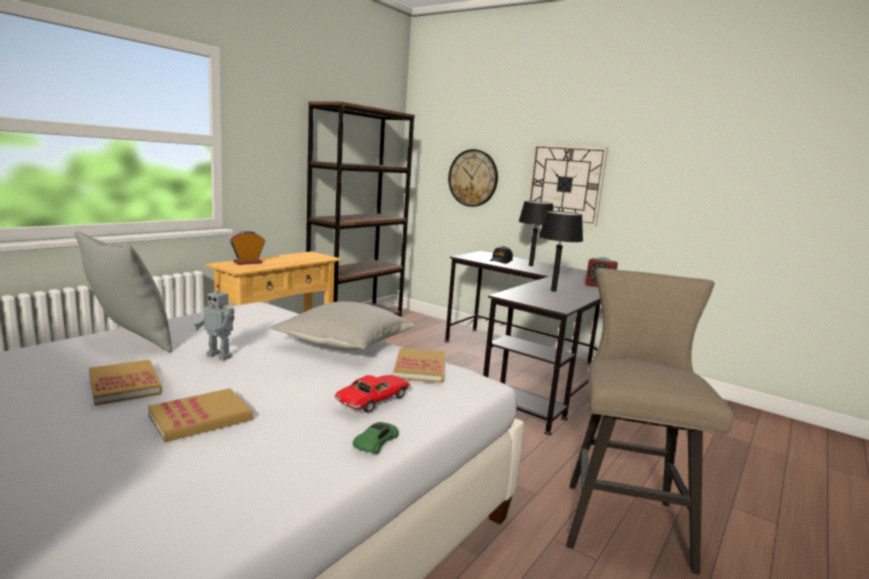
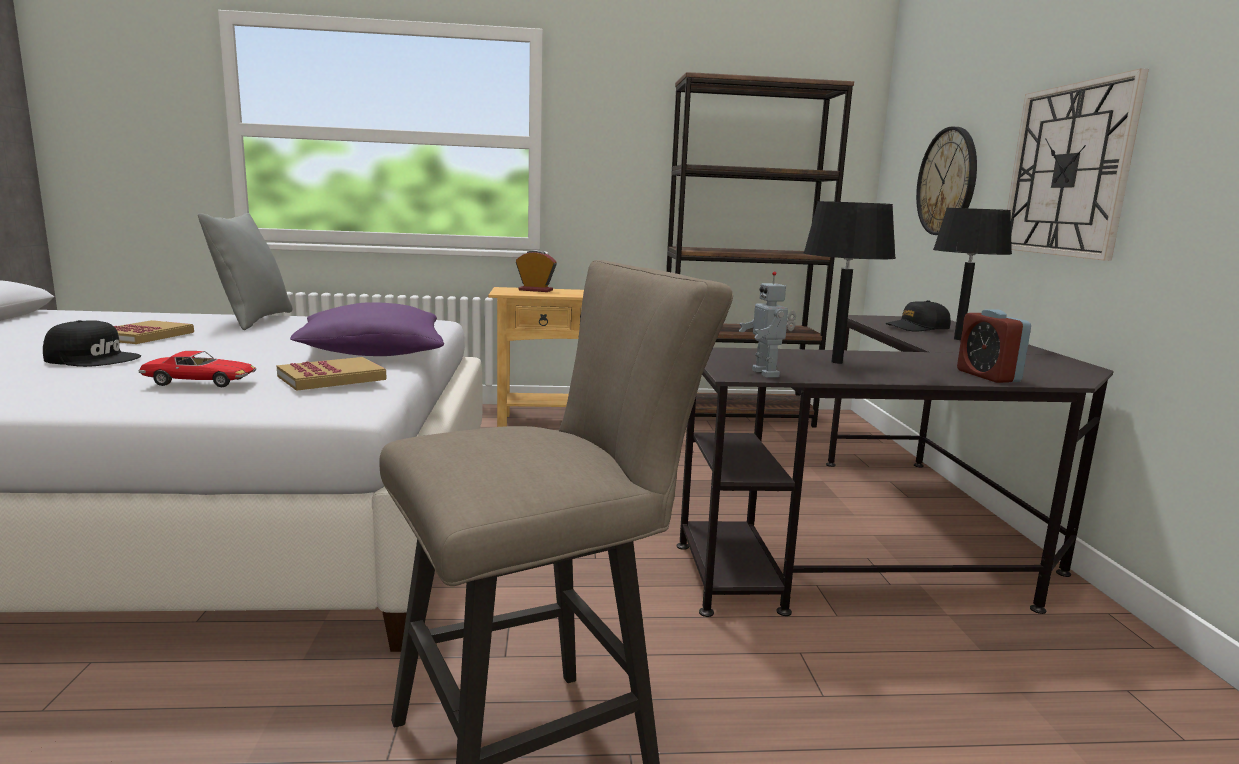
camera: 50 degrees right, 0 degrees up
(200, 418) = (94, 358): book -> black cap
(220, 356) = (260, 338): toy robot -> toy robot (767, 374)
(345, 343) = (372, 353): grey pillow -> purple pillow
(376, 441) = (94, 402): green toy car -> none

